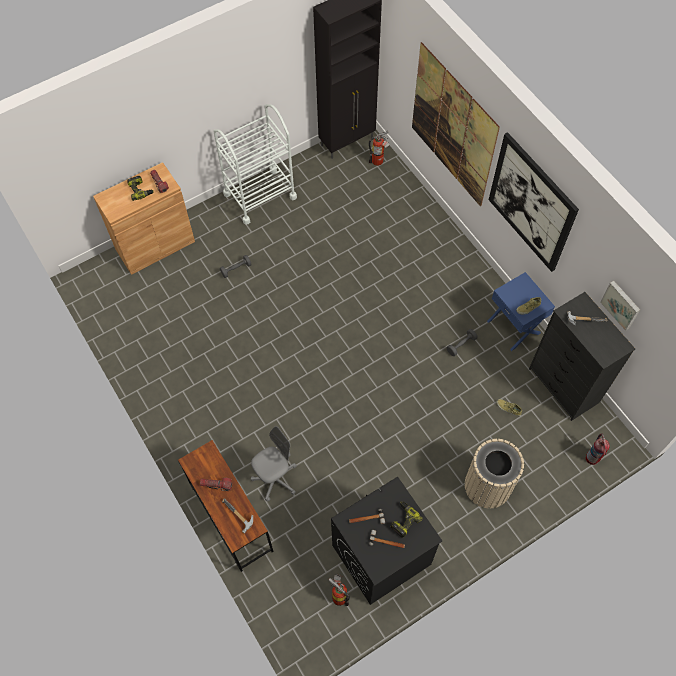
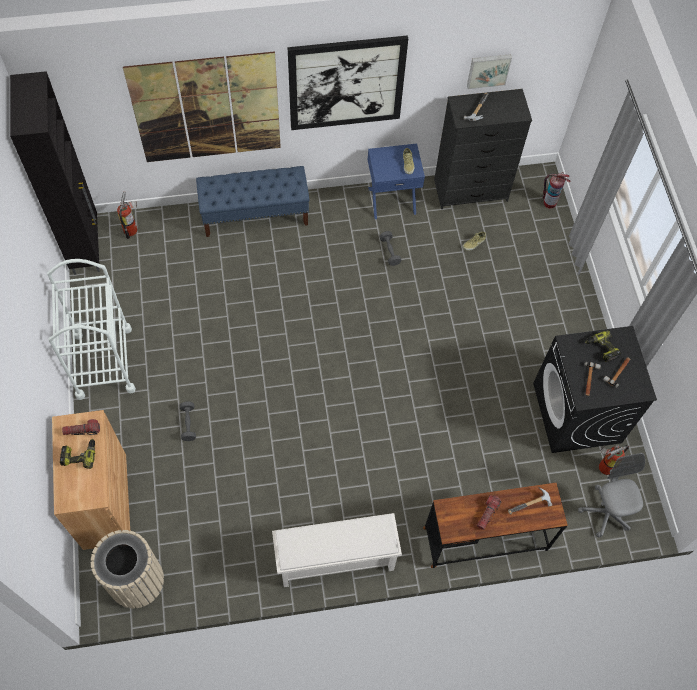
camera: 70 degrees left, 0 degrees up
(169, 412) = (335, 561): none -> white shoe rack
(275, 479) = (460, 479): grey office chair -> grey office chair (605, 512)
(439, 235) = (255, 215): none -> blue bench
(487, 485) = (543, 294): beige trash can -> beige trash can (136, 580)

